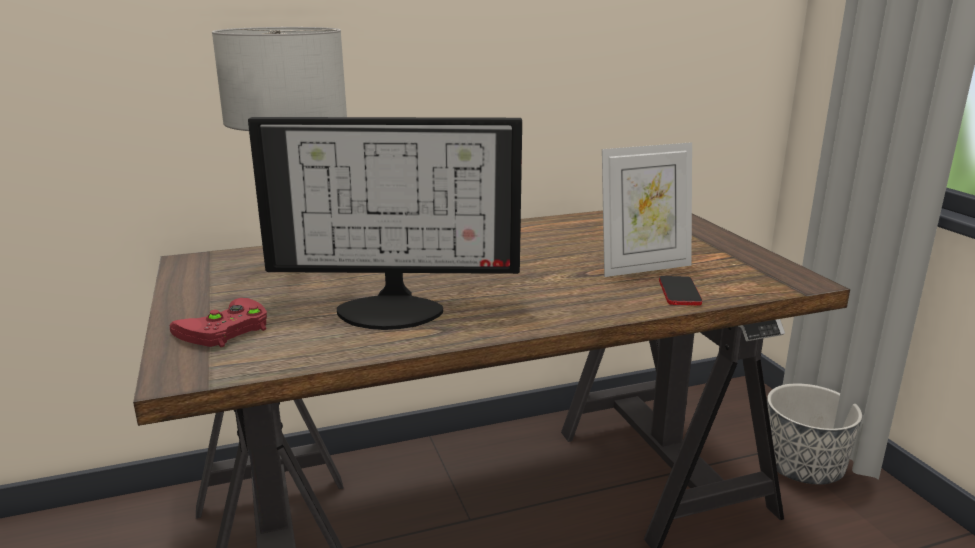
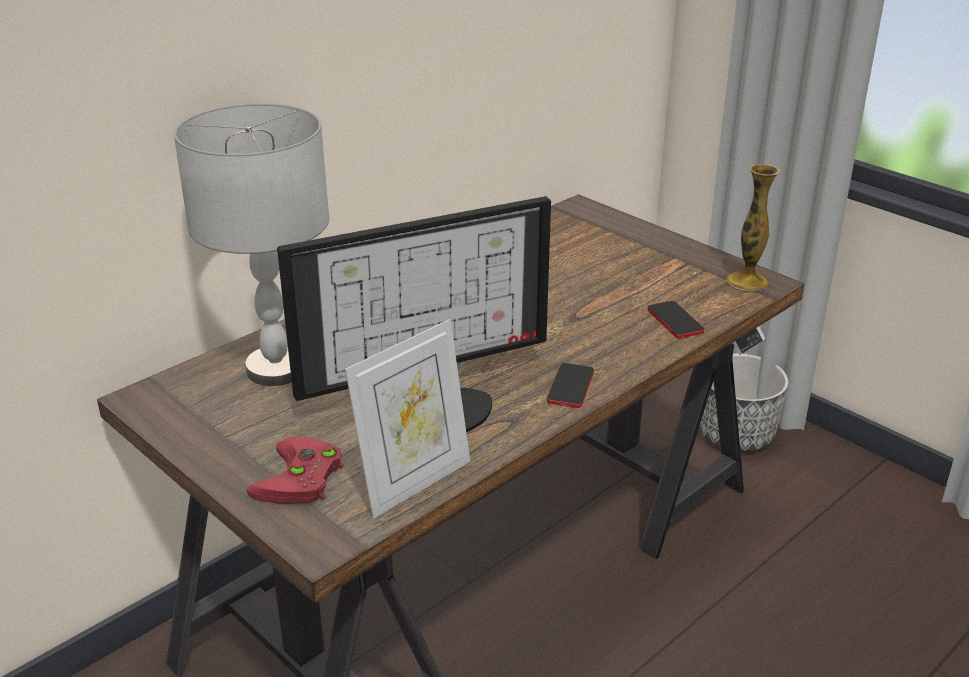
camera: 25 degrees left, 10 degrees up
(525, 318) = (570, 387): none -> phone
(643, 267) = (621, 296): picture frame -> picture frame (414, 483)
(785, 278) = (747, 281): none -> vase

